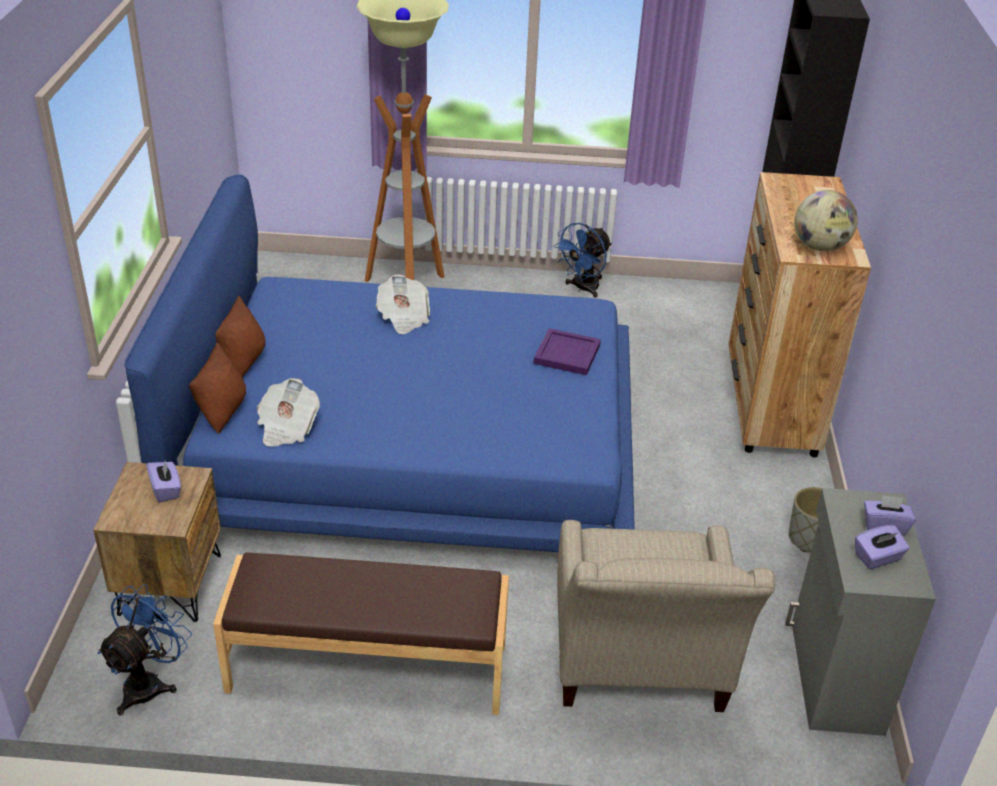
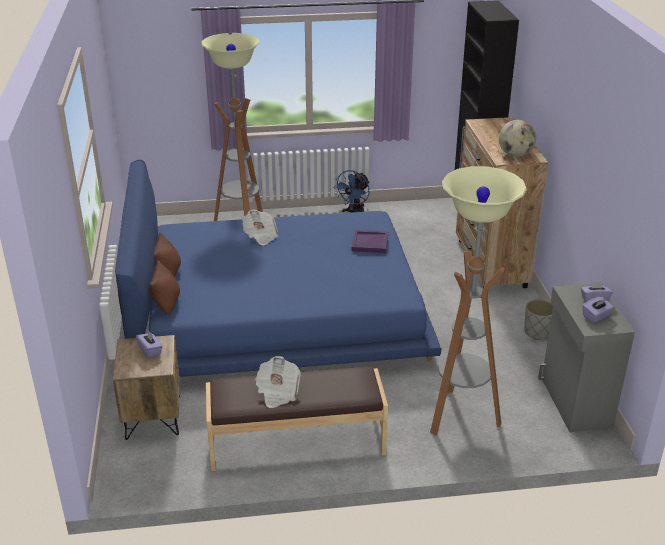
camera: 10 degrees left, 5 degrees down
(149, 683) = (161, 473): blue fan -> none
(287, 427) = (211, 307): newspaper -> newspaper (277, 392)
(639, 667) = (460, 416): beige armchair -> floor lamp

